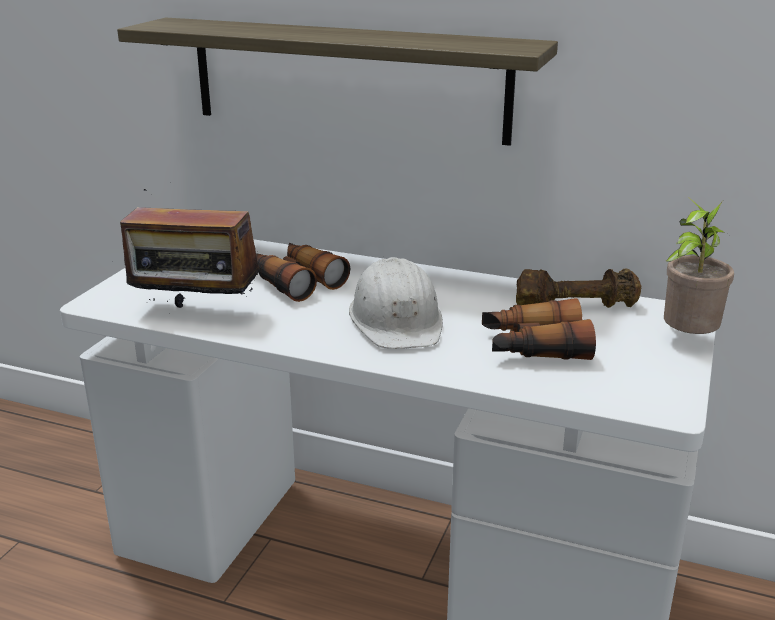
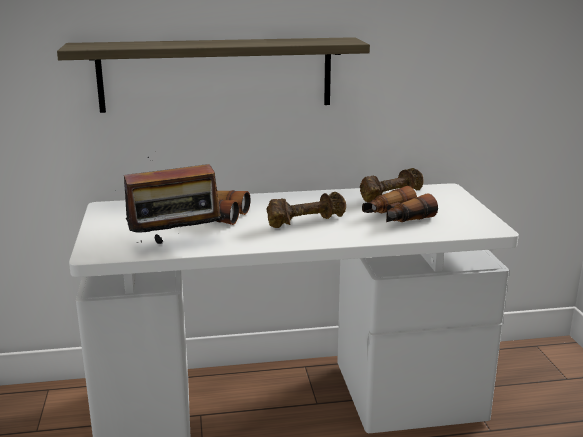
camera: 30 degrees left, 5 degrees down
(397, 320) = (306, 221): white hard hat -> brown dumbbell
(686, 340) = (462, 199): potted plant -> none

